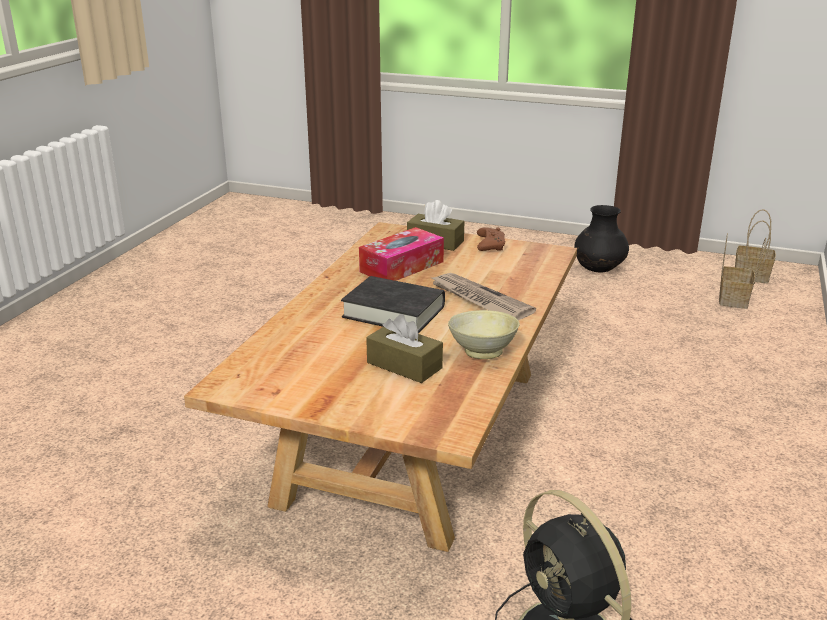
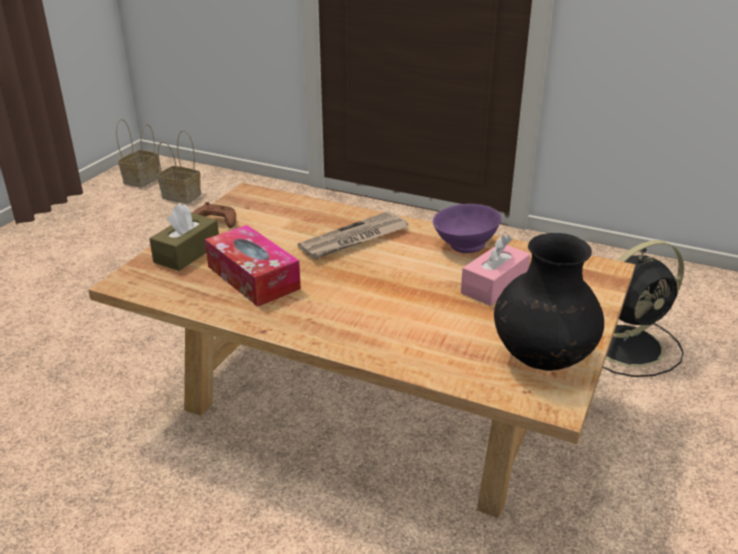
camera: 85 degrees left, 5 degrees up
(393, 312) = (375, 287): black book -> none
(404, 365) = (494, 286): brown tissue box -> pink tissue box
(483, 351) = (464, 245): beige bowl -> purple bowl
(598, 270) = (70, 247): black vase -> black vase (541, 357)

